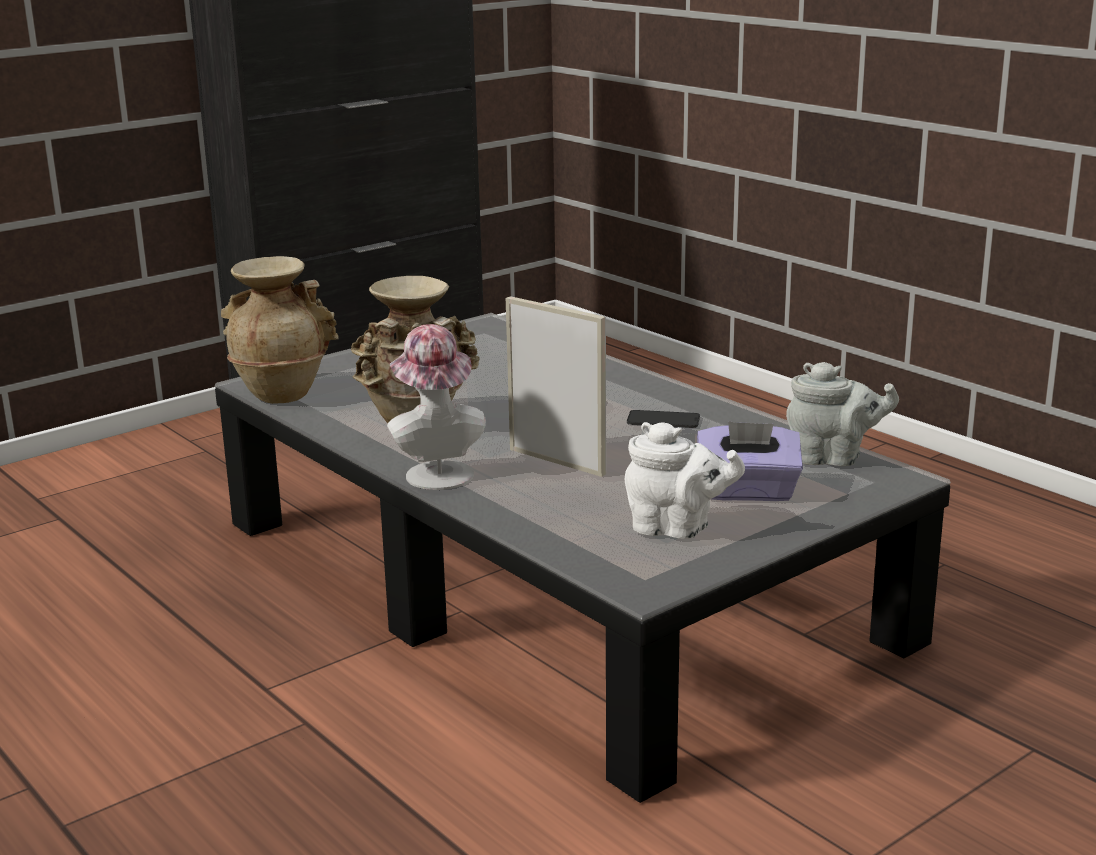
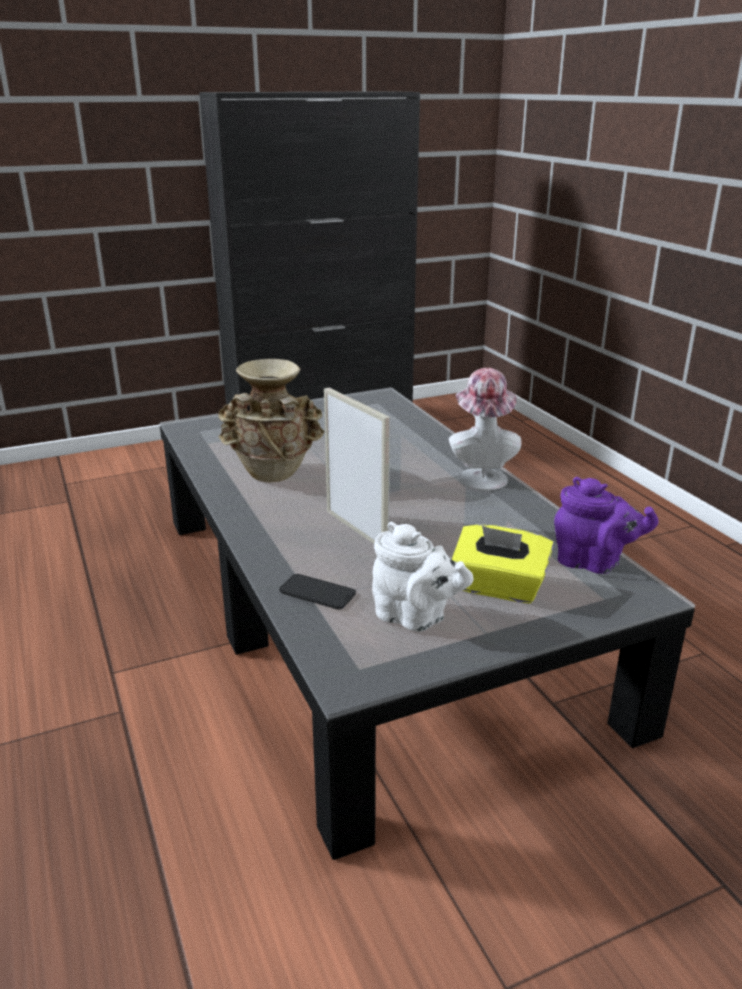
camera: 15 degrees right, 5 degrees up
(281, 393) = (197, 437): beige vase -> none
(436, 472) = (257, 524): hat -> hat (480, 476)
(663, 420) = (466, 501): phone -> phone (317, 592)
(747, 492) = (499, 587): purple tissue box -> yellow tissue box
(833, 458) = (593, 563): grey teapot -> purple teapot

